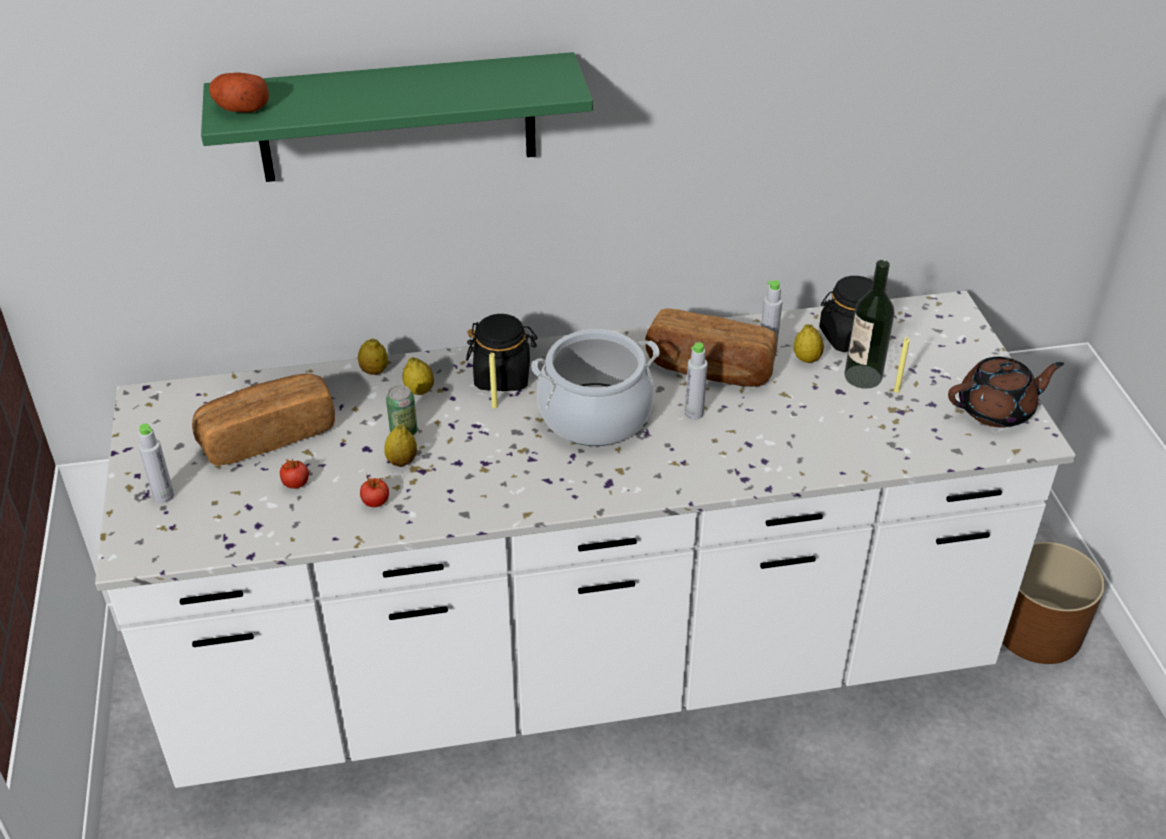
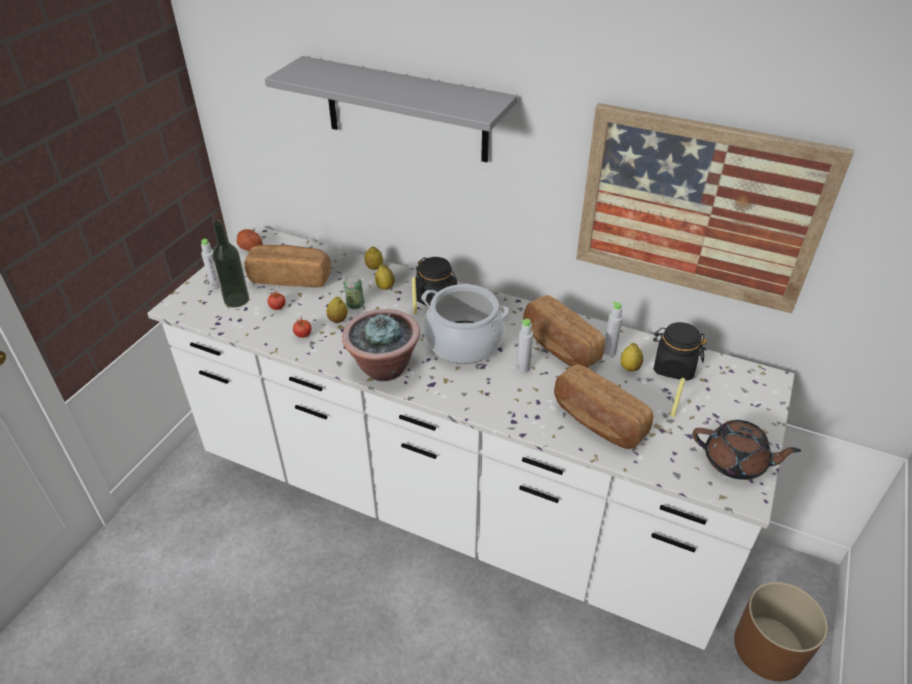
camera: 35 degrees right, 0 degrees up
(240, 108) = (299, 71): potato -> potato (250, 247)
(397, 118) = (406, 110): green shelf -> grey shelf
(528, 492) = (383, 367): none -> potted plant
(828, 129) = (698, 209): none -> picture
(830, 434) = (597, 421): none -> bread
(863, 376) = (657, 396): bottle -> bottle (236, 300)

